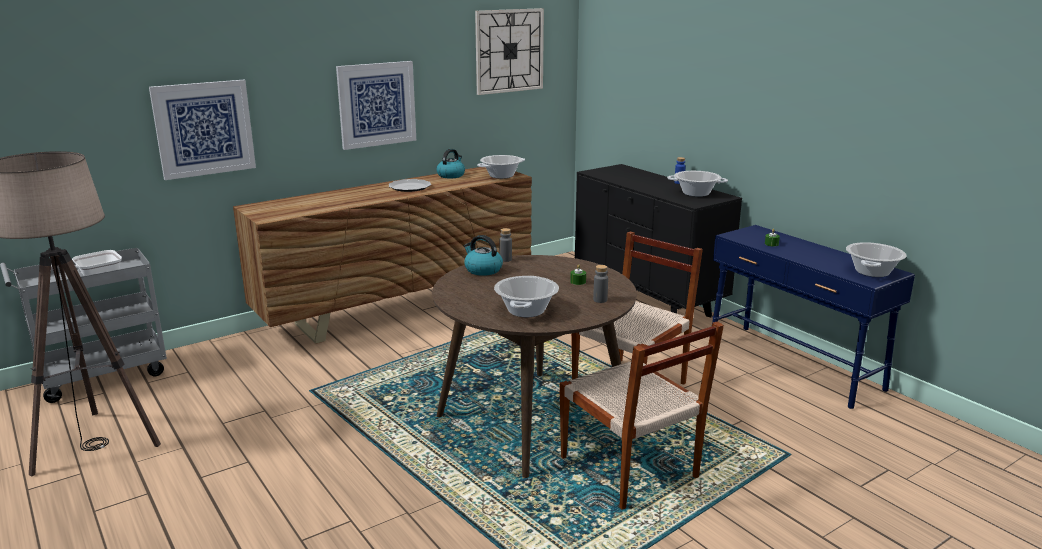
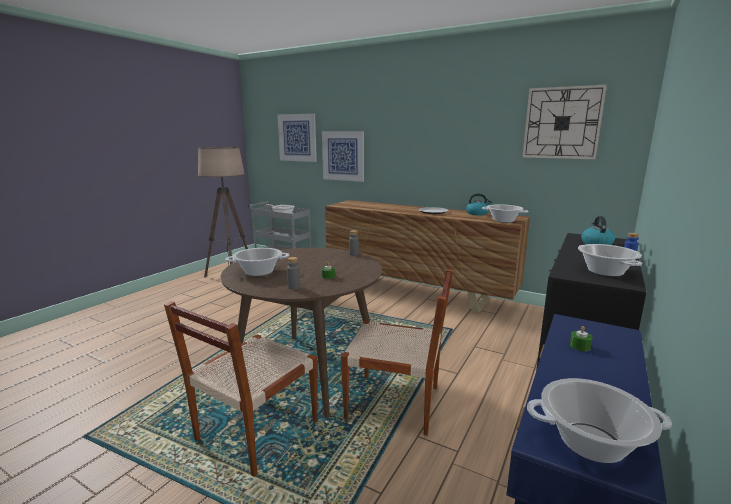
camera: 65 degrees right, 5 degrees down
(377, 104) = (439, 155): picture -> picture (297, 137)
(482, 270) = (327, 252): kettle -> kettle (596, 243)

